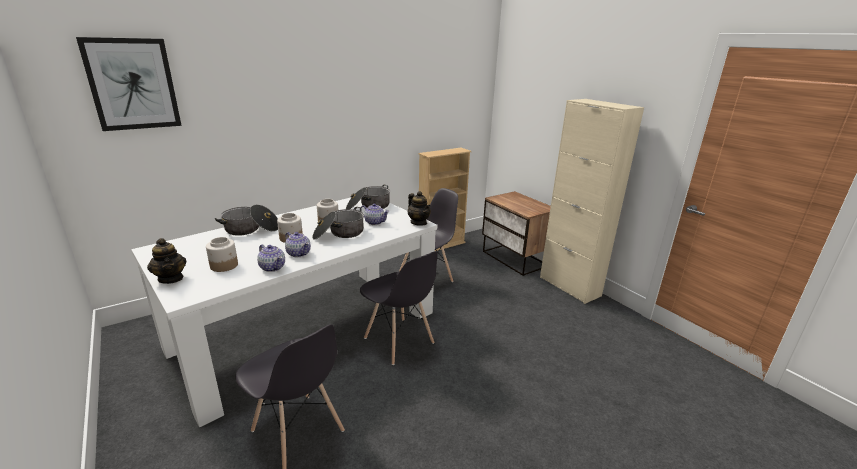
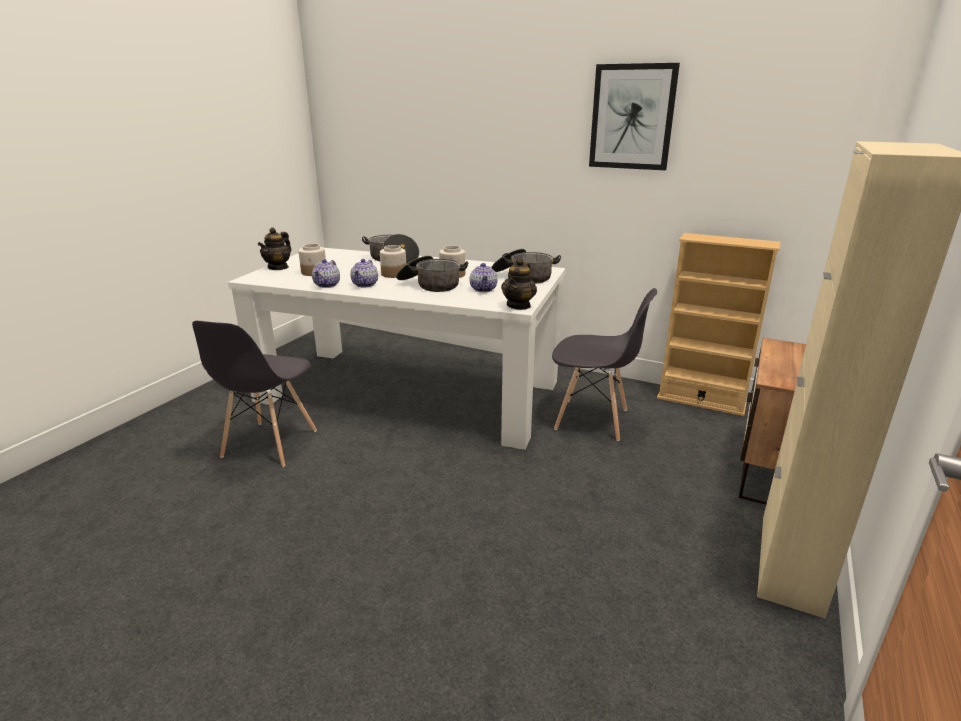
camera: 60 degrees right, 0 degrees up
(132, 84) = (372, 102): picture -> picture (632, 117)
(399, 341) = (443, 447): grey chair -> none

